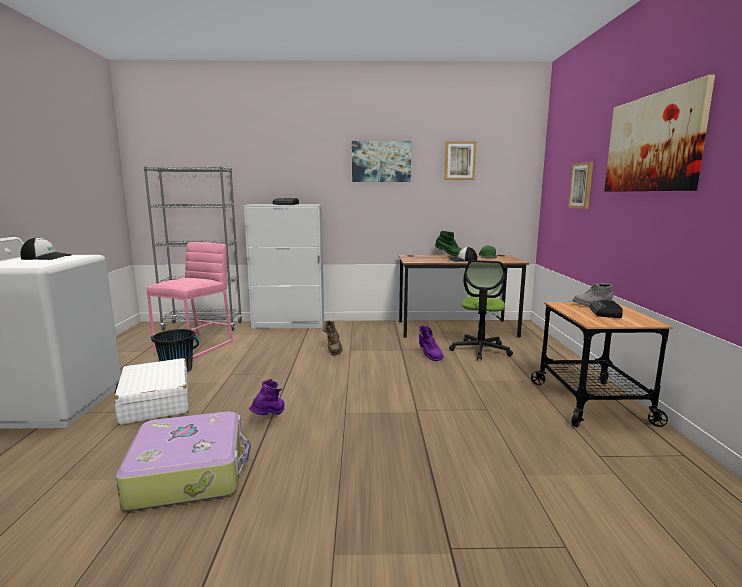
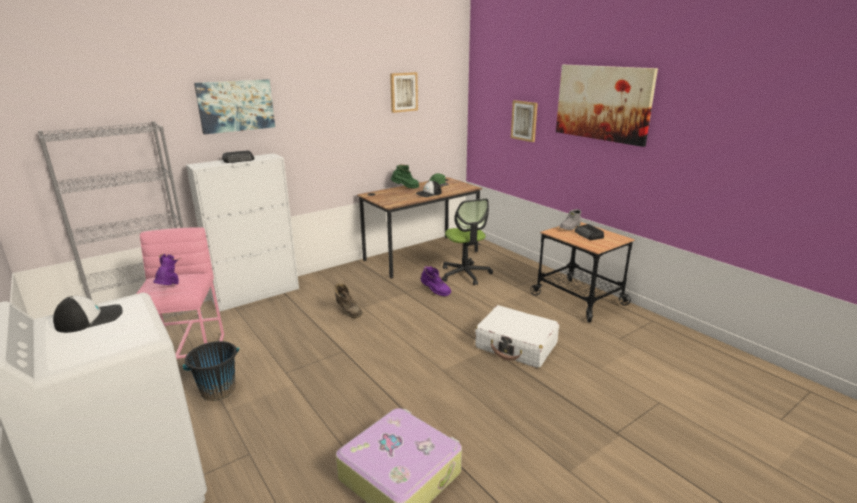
camera: 35 degrees left, 10 degrees up
(155, 402) = (257, 432): white suitcase -> white suitcase (516, 346)
(269, 417) = (390, 399): purple boot -> purple boot (170, 288)
(381, 161) = (331, 98): picture -> picture (236, 106)

